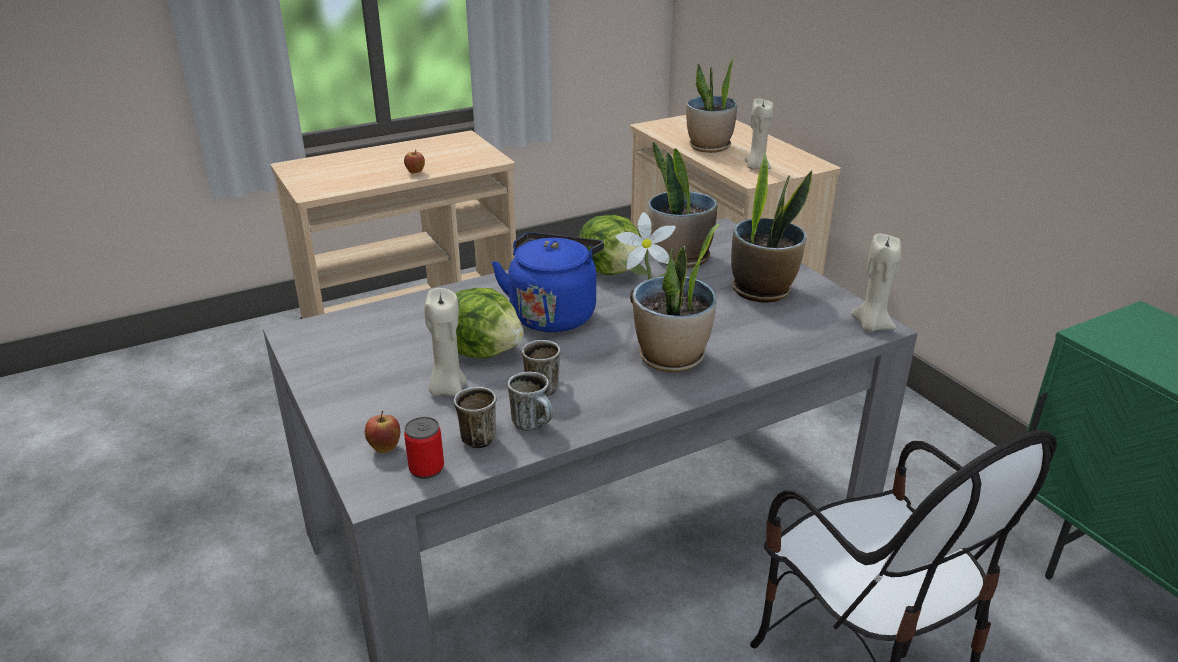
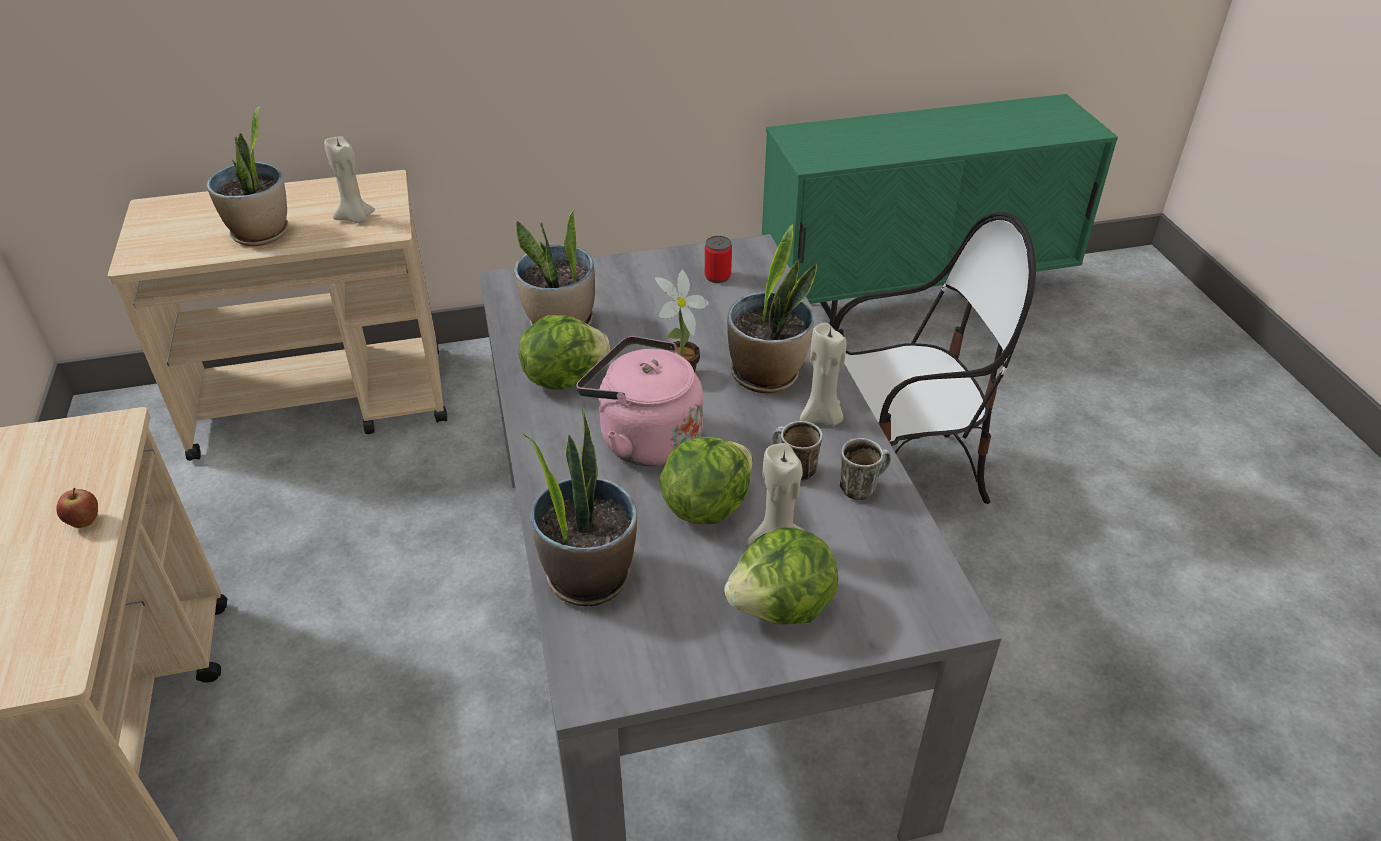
camera: 75 degrees left, 10 degrees up
(376, 399) = (782, 608): none -> lettuce
(385, 448) = (880, 605): apple -> none
(426, 468) = (920, 574): can -> can (717, 276)
(476, 436) = (871, 531): mug -> none
(553, 314) = (644, 439): blue kettle -> pink kettle
(762, 290) = (659, 290): potted plant -> potted plant (588, 576)
(871, 326) = (752, 252): beige candle -> beige candle (822, 417)

